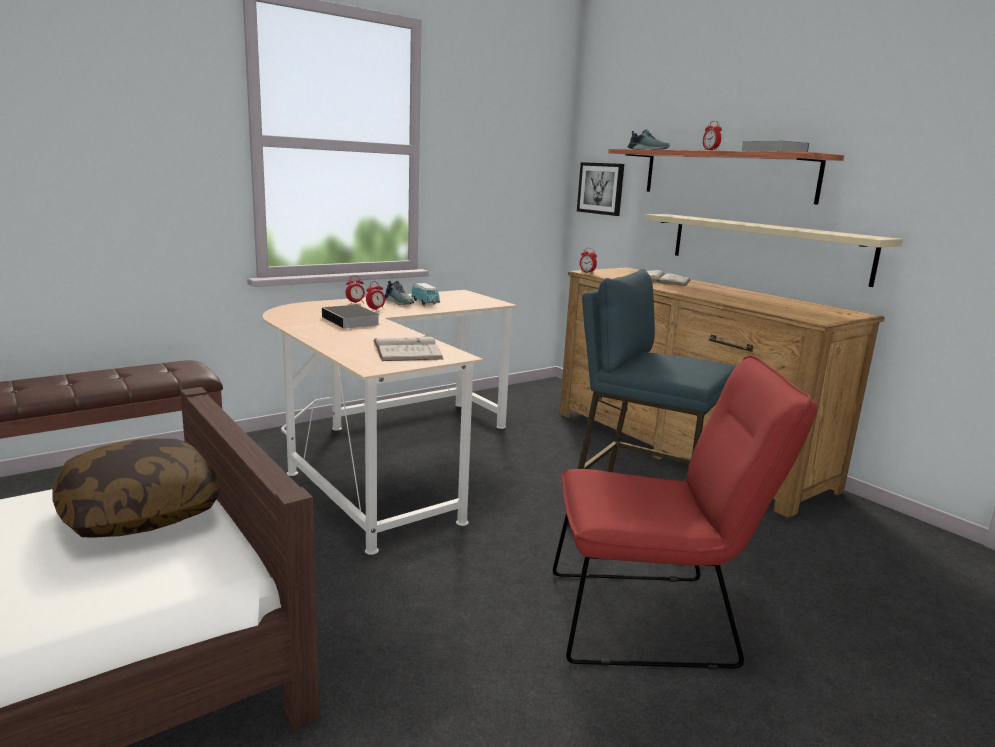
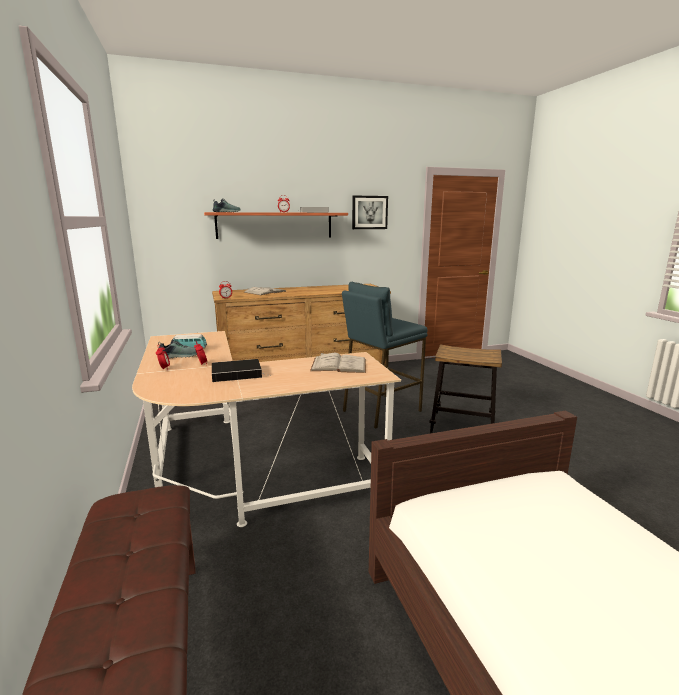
camera: 70 degrees left, 0 degrees up
(141, 512) = (495, 511): pillow -> none
(601, 188) = (170, 240): picture -> picture (369, 212)
(654, 619) = (462, 427): red chair -> stool
(766, 247) = (307, 262): beige shelf -> none

